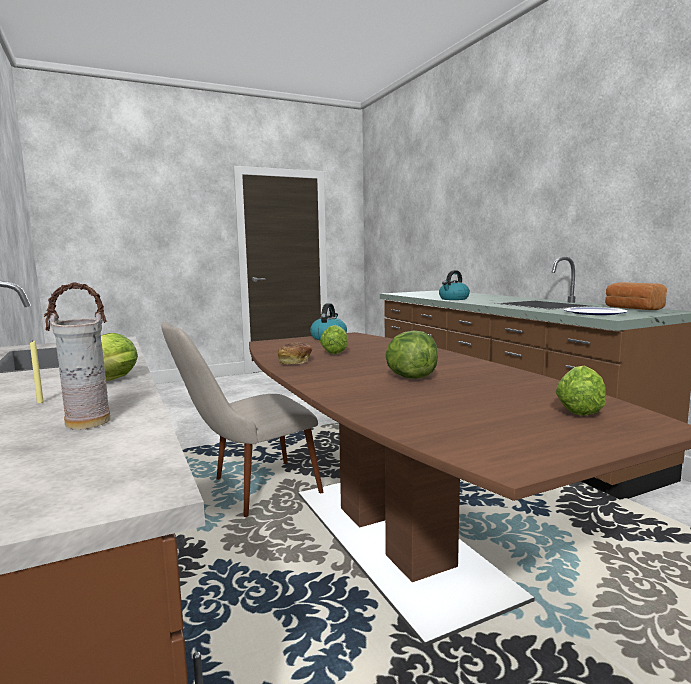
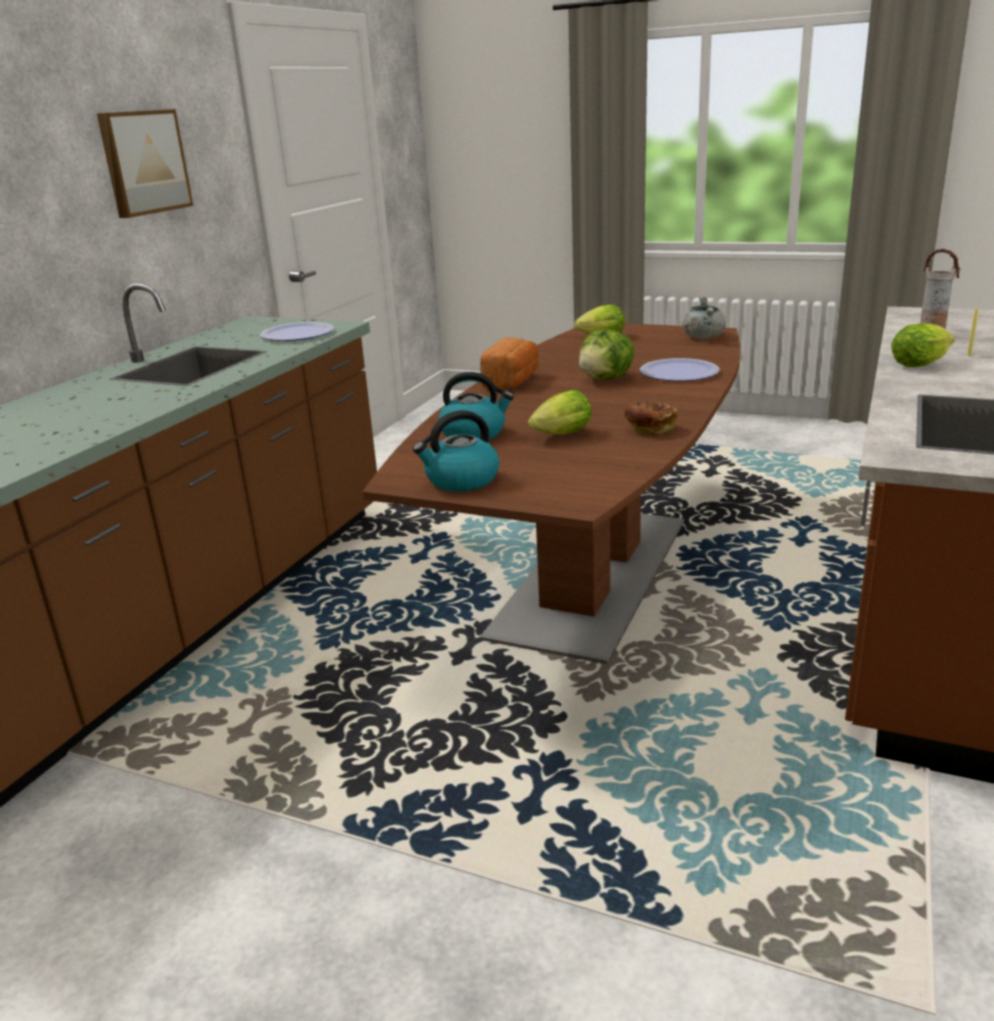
camera: 130 degrees left, 15 degrees up
(248, 493) = (662, 707): beige chair -> none
(373, 394) = (679, 372): none -> plate
(453, 299) = (102, 423): kettle -> kettle (474, 433)
(488, 446) = (703, 337): none -> grey cooking pot
(631, 309) = (236, 331): bread -> bread (512, 381)
(637, 186) = (143, 162): none -> picture

